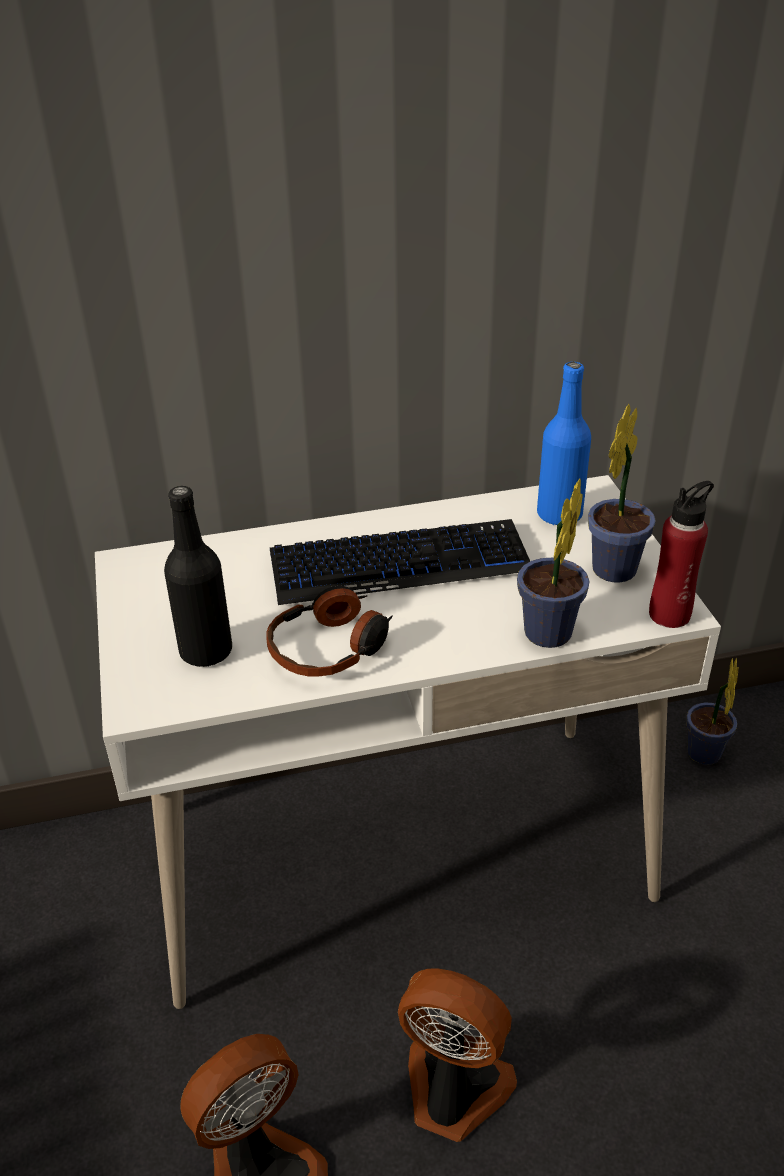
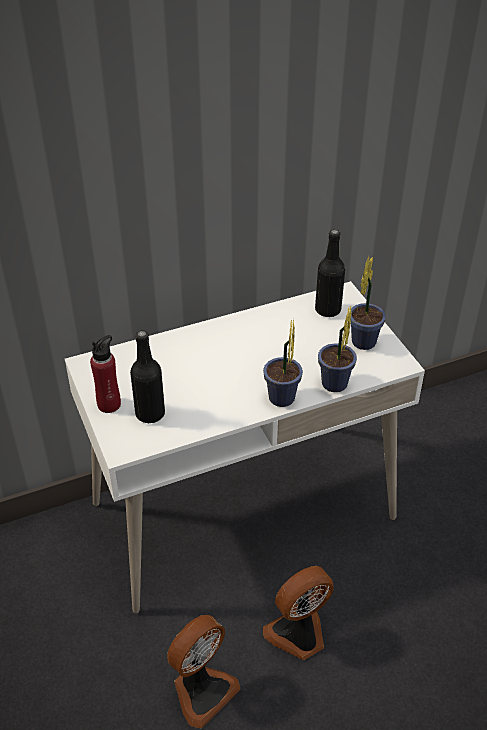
camera: 10 degrees left, 5 degrees up
(331, 647) = (218, 404): headphones -> none
(399, 564) = (244, 350): keyboard -> none
(453, 1091) = (298, 635): fan -> fan turned 45 degrees counterclockwise
(559, 515) = (328, 310): blue bottle -> black bottle
(669, 614) = (397, 366): red bottle -> red bottle (109, 404)
(703, 757) = (411, 432): potted plant -> potted plant (281, 400)

